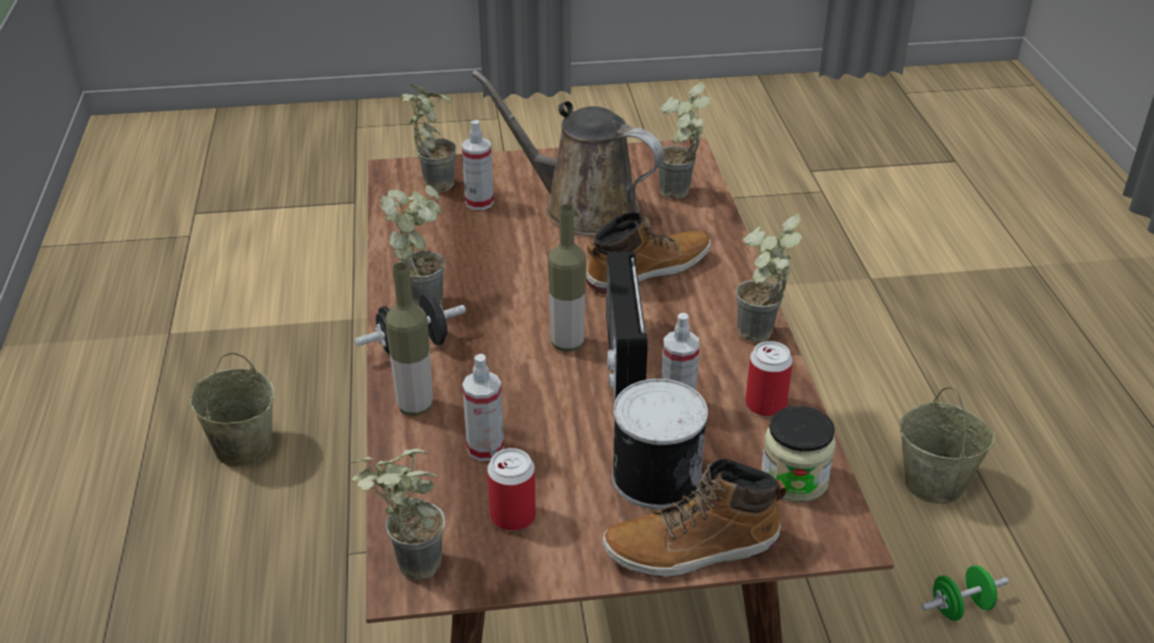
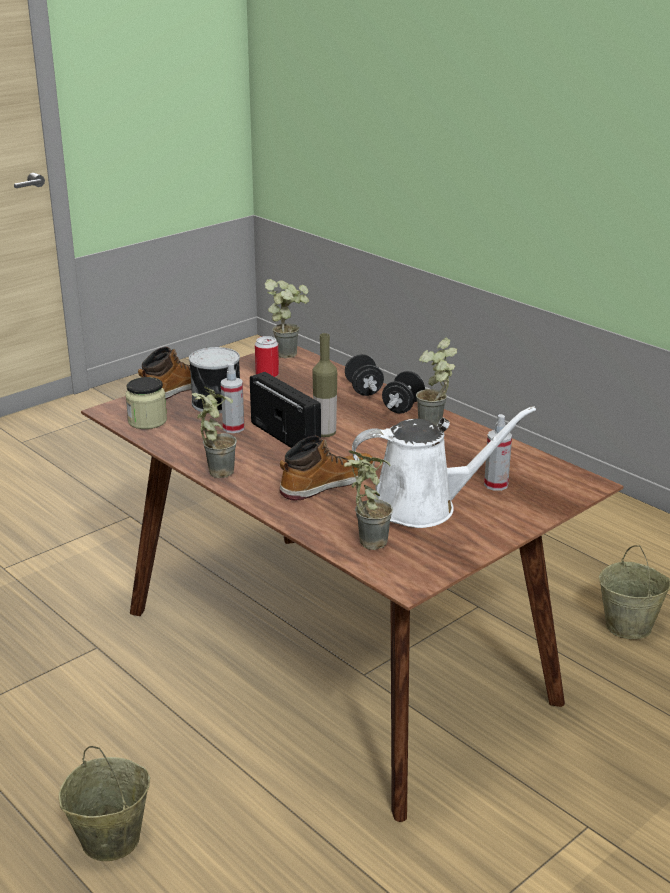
camera: 145 degrees right, 10 degrees down
(415, 406) = (363, 389): bottle -> black dumbbell
(431, 183) = (549, 485): potted plant -> none
(485, 448) = (308, 387): spray bottle -> none
(582, 208) = (422, 506): brown watering can -> white watering can
(647, 270) = (326, 483): boot -> boot turned 150 degrees counterclockwise
(765, 404) = (185, 443): can -> none
(960, 607) = (60, 746): green dumbbell -> none

